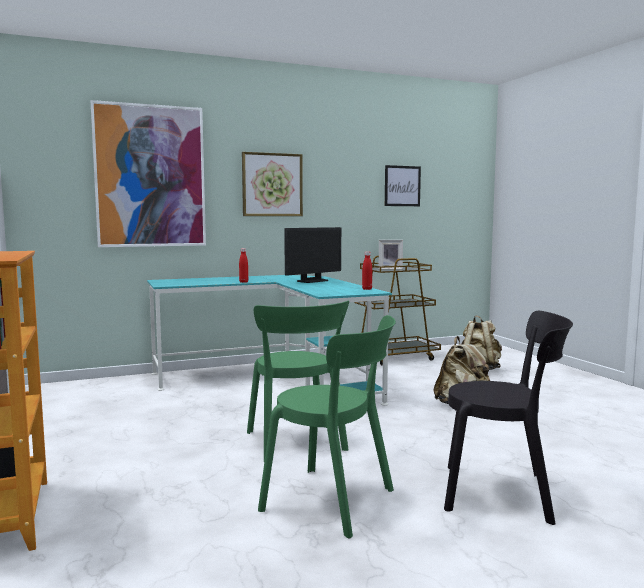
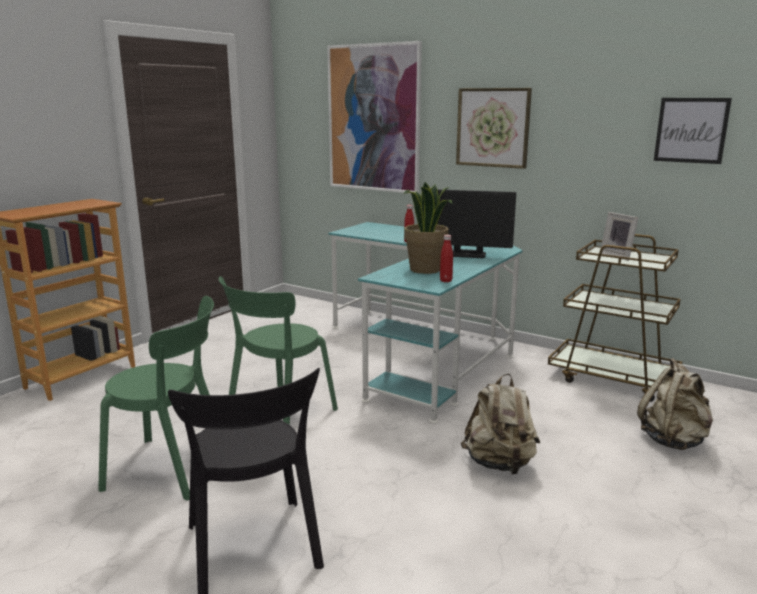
camera: 55 degrees right, 10 degrees up
(331, 288) = (425, 270): none -> potted plant
(334, 502) = (172, 468): green chair -> green chair turned 75 degrees counterclockwise

